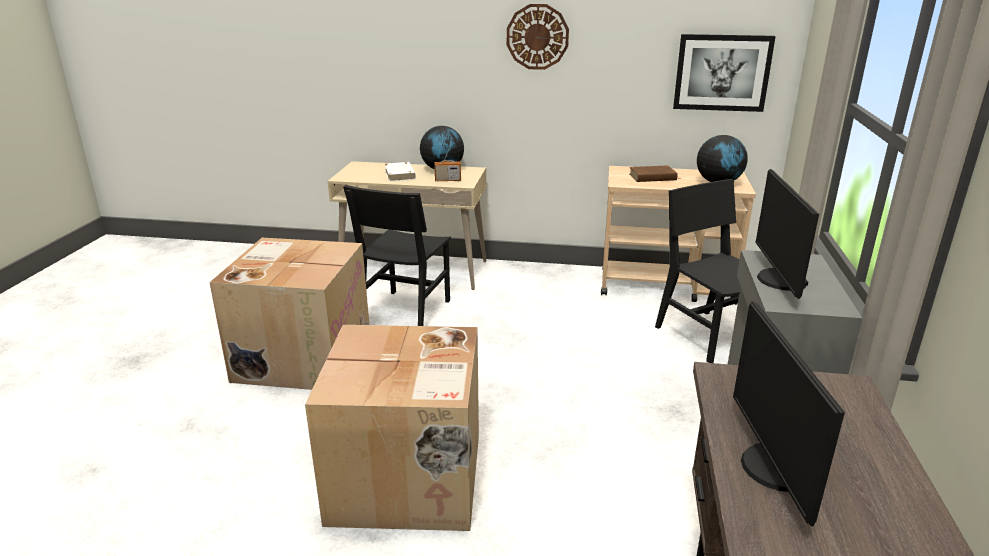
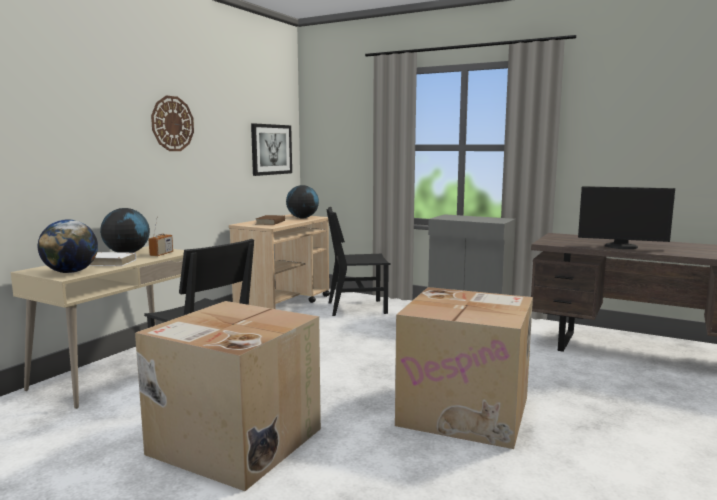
camera: 70 degrees left, 15 degrees down
(358, 174) = (71, 272): none -> globe
(779, 280) = (470, 219): monitor -> none

